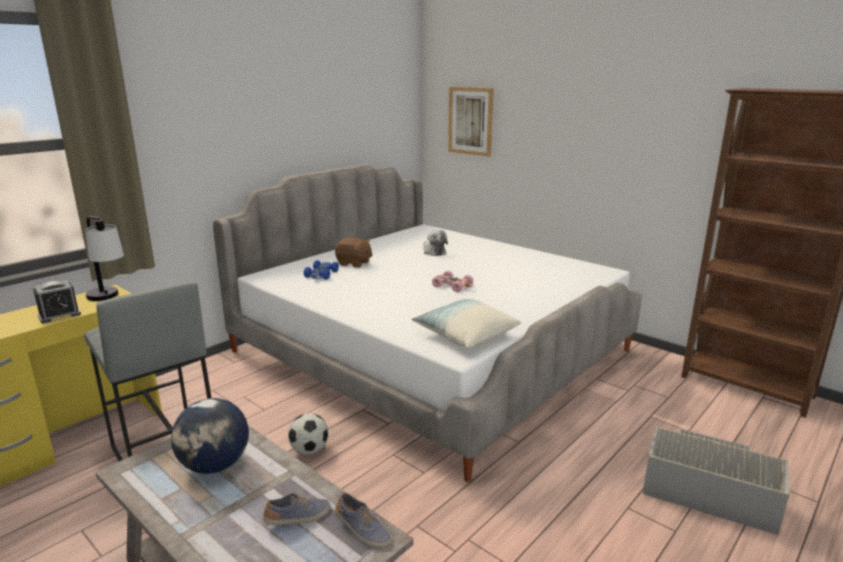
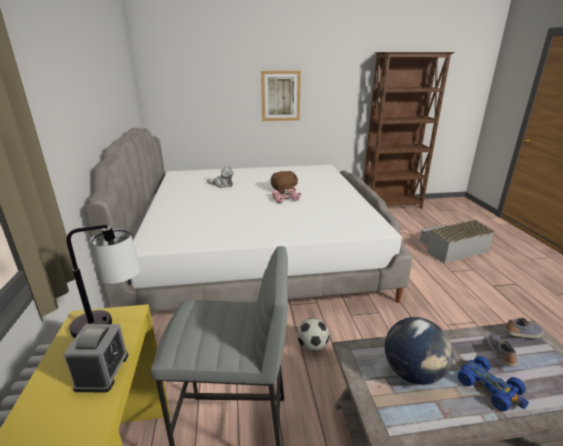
camera: 50 degrees left, 5 degrees up
(321, 274) = (191, 224): blue toy car -> blue toy car (490, 388)
(354, 263) = (193, 209): brown plush toy -> brown plush toy (284, 190)
(465, 335) = (359, 219): pillow -> none
(470, 121) = (192, 84): picture -> picture (280, 96)

